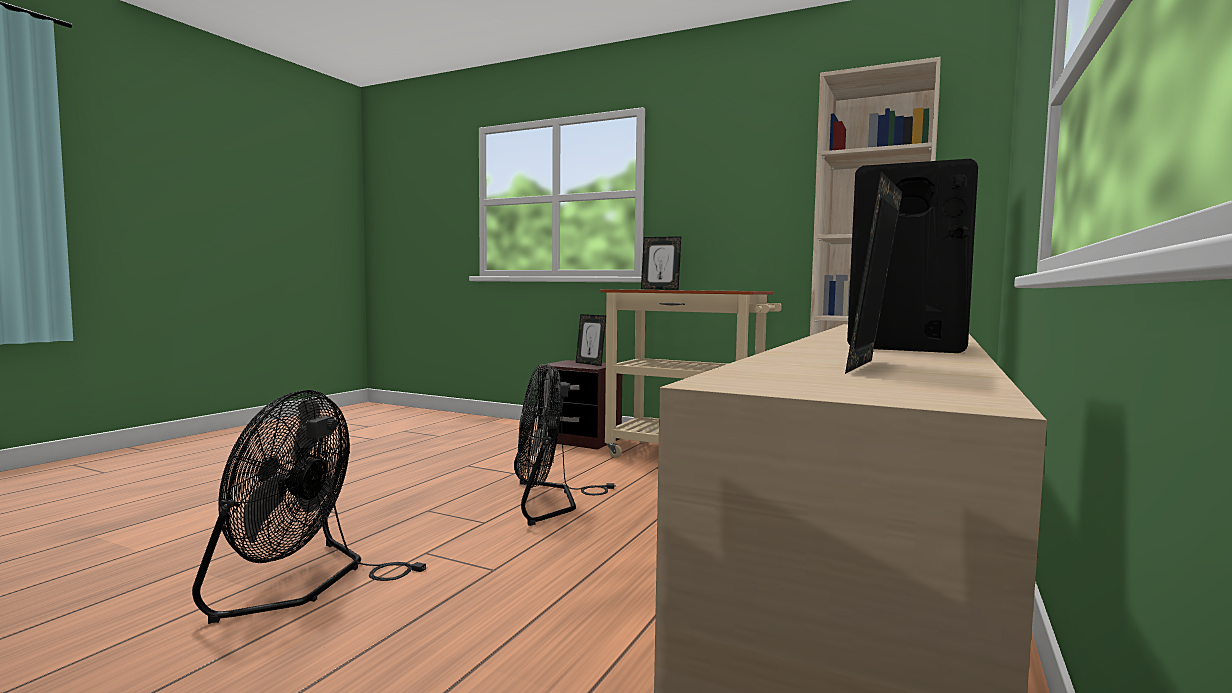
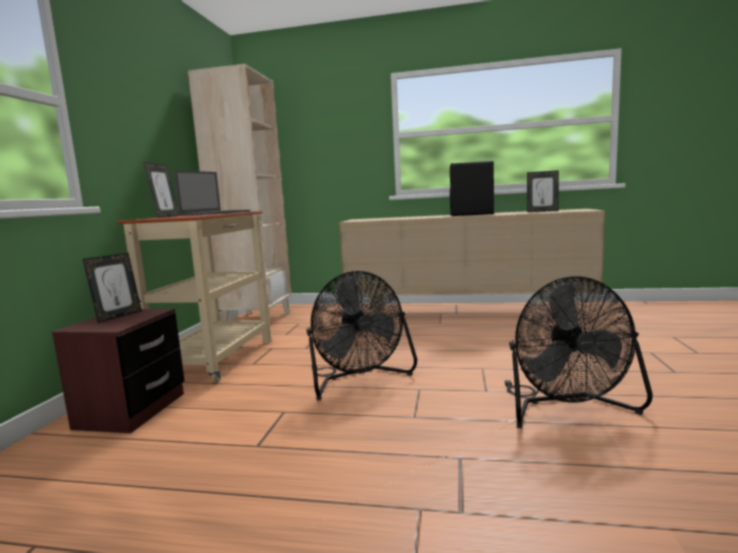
camera: 105 degrees left, 5 degrees up
(709, 290) = (216, 213): none -> laptop

